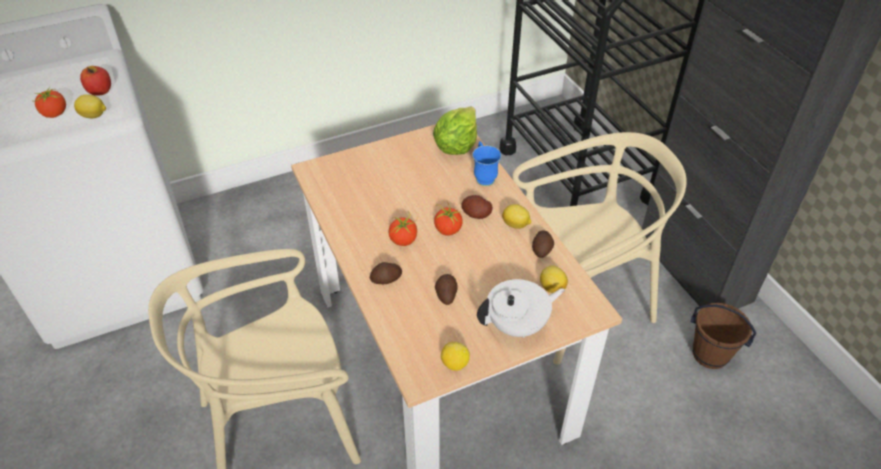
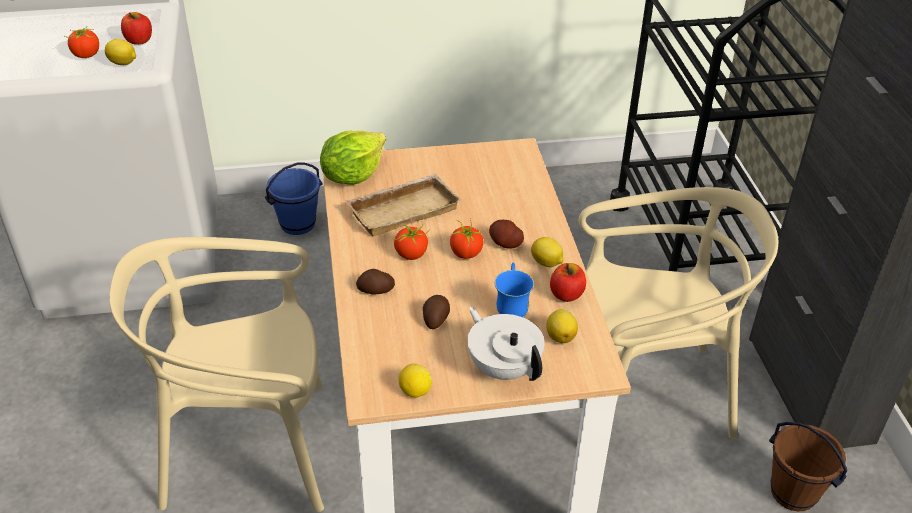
camera: 15 degrees right, 5 degrees down
(254, 216) = (297, 224): none -> blue bucket
(380, 201) = (403, 209): none -> beige tray
(456, 146) = (513, 167): lettuce -> lettuce (352, 175)
(483, 176) = (531, 205): blue mug -> blue mug (511, 310)
(518, 325) = (503, 367): white teapot -> white teapot turned 120 degrees counterclockwise
(542, 249) = (566, 294): potato -> apple

